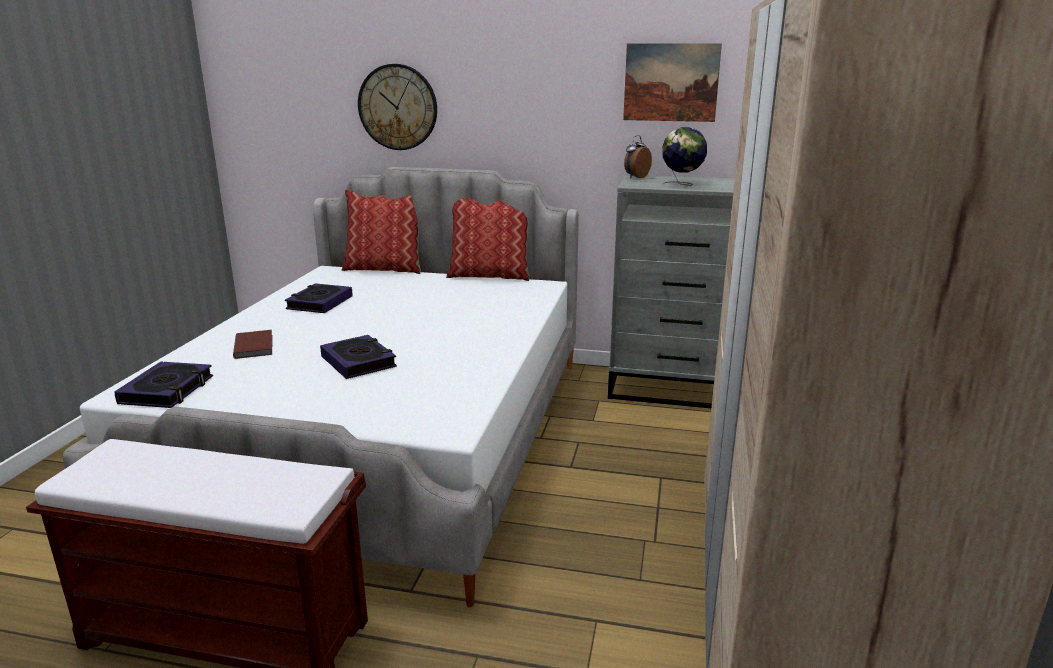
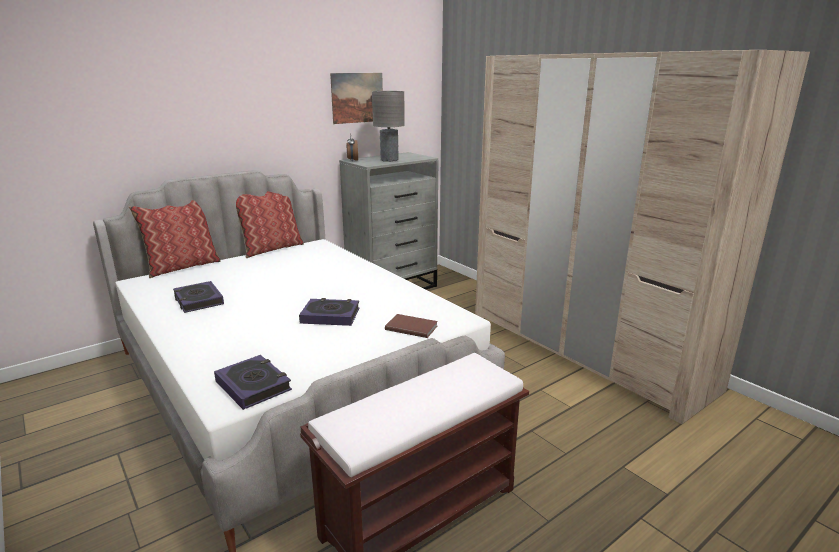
camera: 50 degrees left, 0 degrees up
(255, 346) = (233, 339): brown book -> brown book (411, 327)
(398, 107) = (161, 129): wall clock -> none
(682, 184) = (389, 160): globe -> grey table lamp

